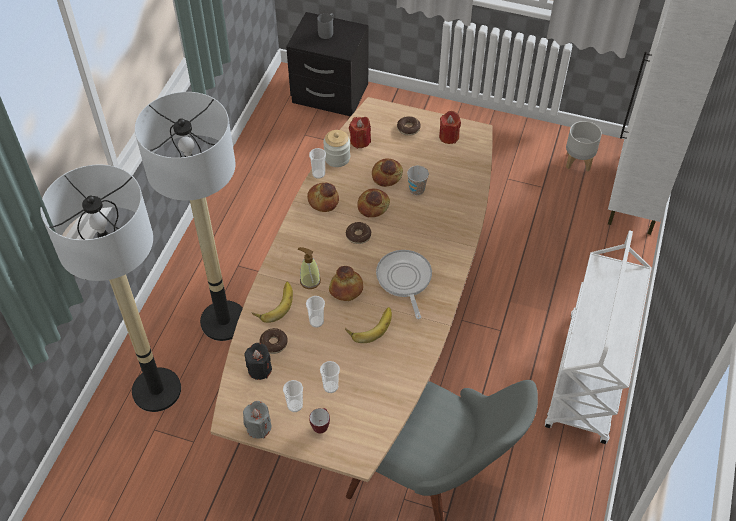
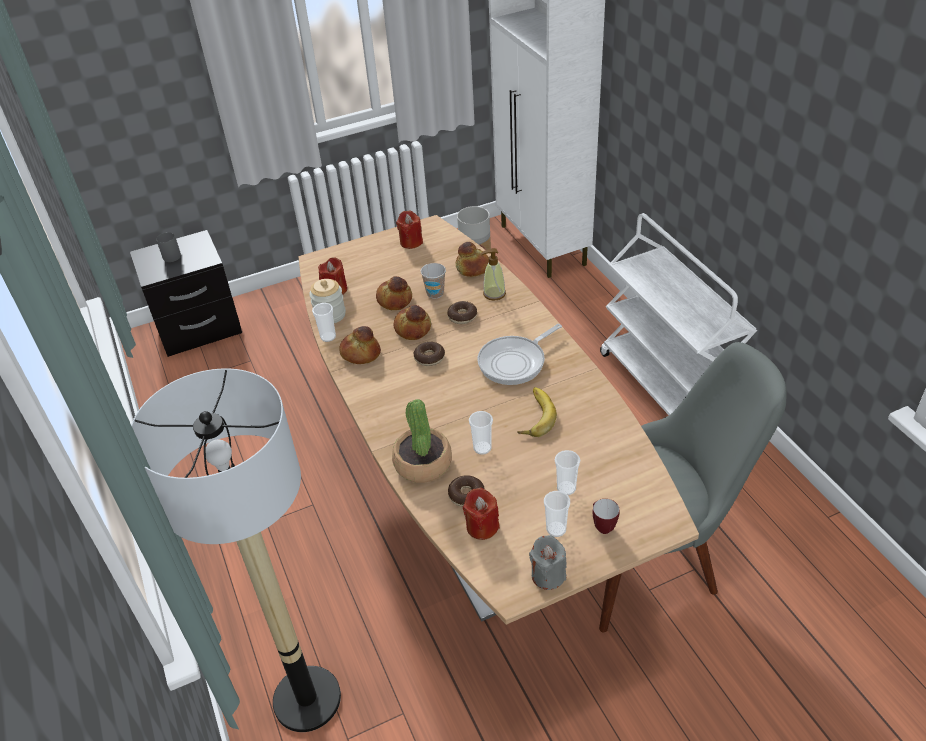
camera: 40 degrees left, 10 degrees down
(223, 321) = (307, 580): floor lamp -> none
(259, 369) = (482, 526): black candle -> red candle
(274, 303) = (422, 463): banana -> potted plant
(310, 281) = (432, 421): soap dispenser -> soap dispenser (494, 294)
(346, 289) = (474, 404): bread -> bread (472, 268)
(404, 280) = (515, 362): frying pan -> frying pan turned 75 degrees counterclockwise
(408, 128) = (368, 257): donut -> donut (462, 316)

